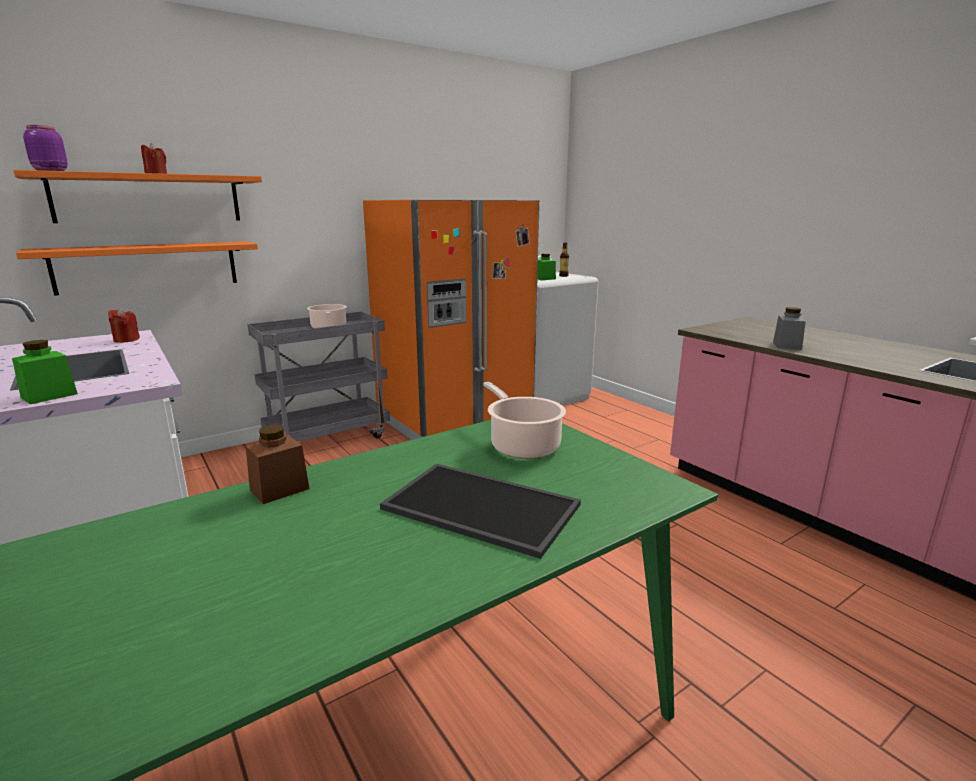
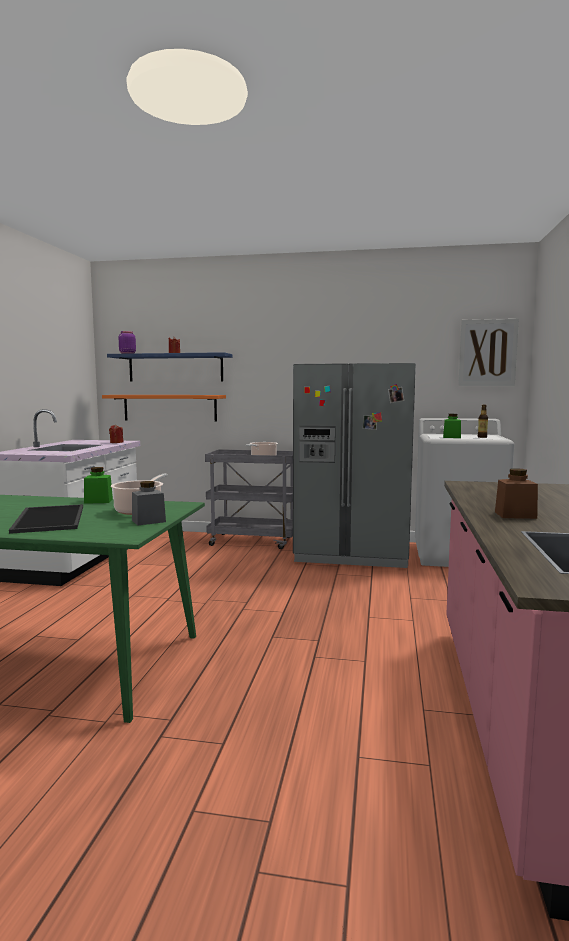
camera: 45 degrees right, 10 degrees down
(49, 396) = (28, 452): green jar -> green jar (98, 501)
(149, 198) = (175, 368): orange shelf -> blue shelf
(279, 489) = (24, 499): brown jar -> brown jar (515, 515)
(454, 419) = (352, 553): orange fridge -> grey fridge
(535, 186) = (487, 352): none -> picture
(787, 345) = (483, 500): grey jar -> grey jar (148, 521)

